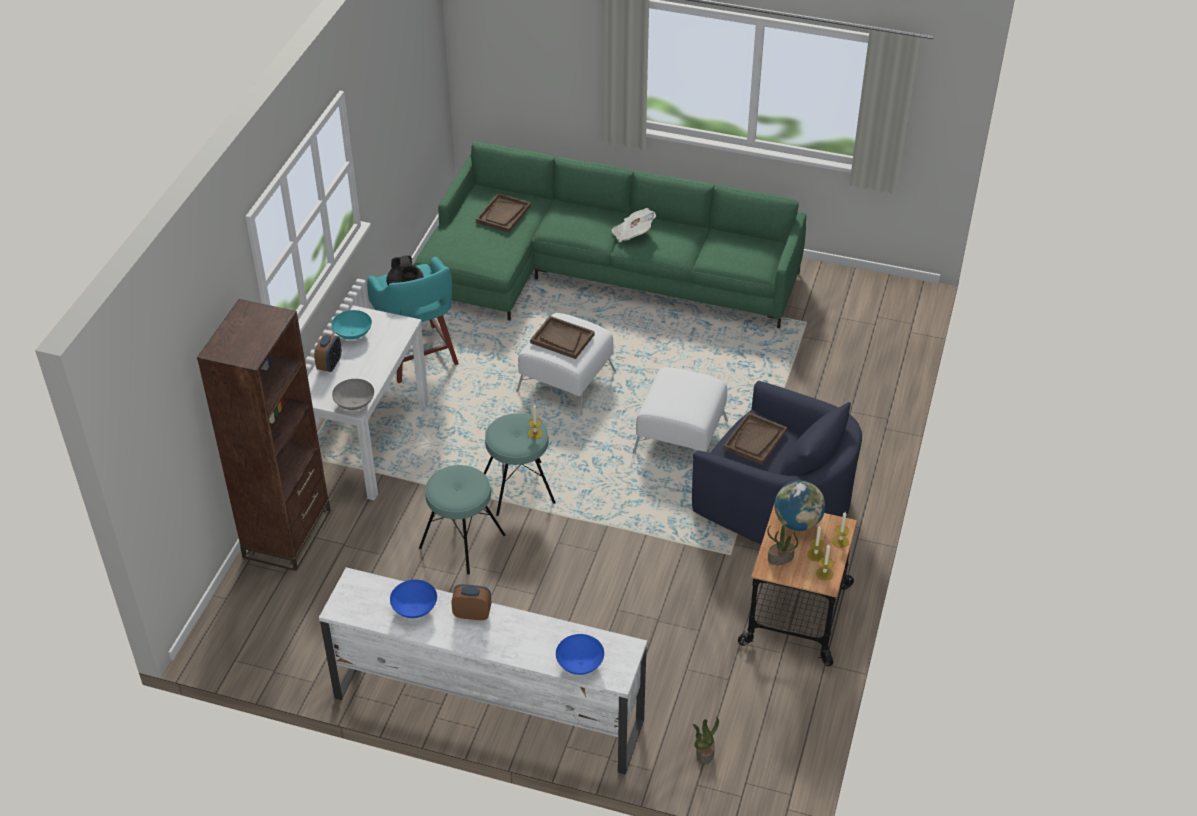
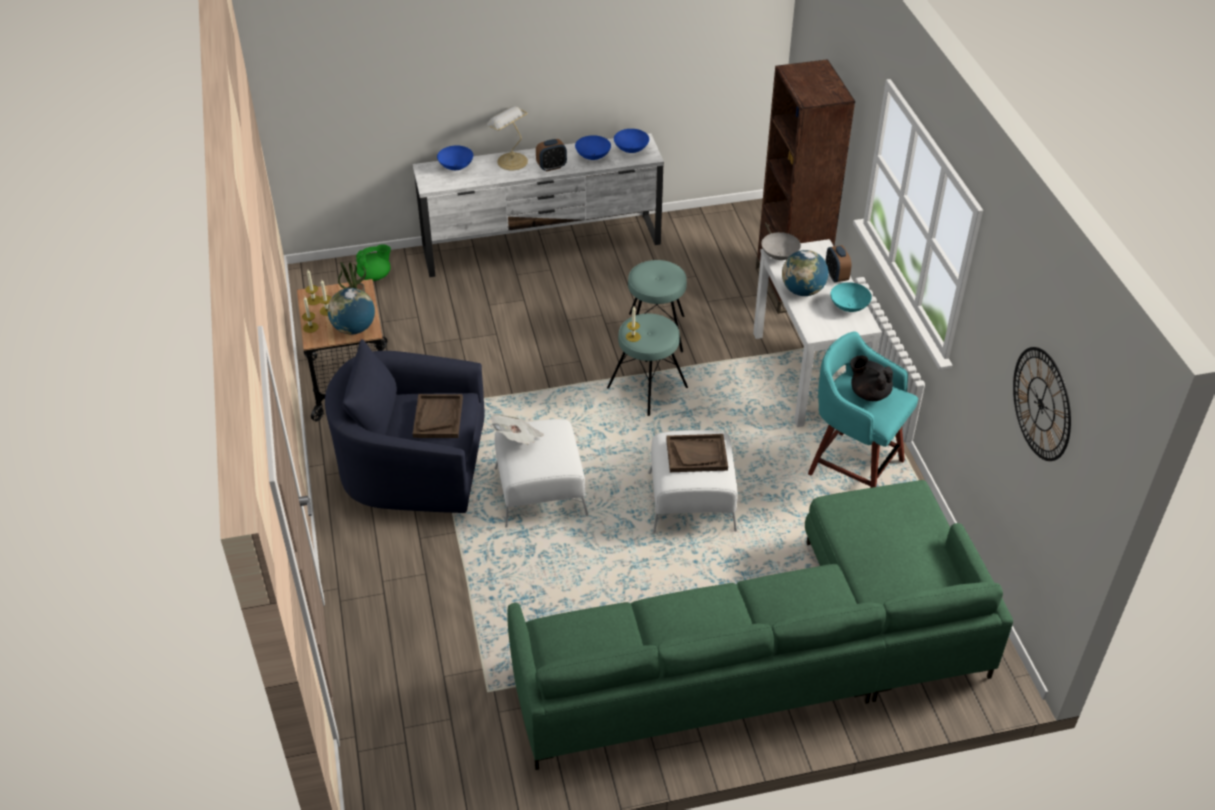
camera: 150 degrees right, 0 degrees up
(363, 600) = (631, 149): none -> blue bowl
(373, 363) = (802, 291): none -> globe
(407, 76) = (1041, 404): none -> wall clock
(503, 214) = (894, 569): brown tray -> none
(510, 645) = (511, 161): none -> table lamp
(632, 234) = (730, 612): newspaper -> newspaper (517, 438)
(704, 752) = (375, 276): potted plant -> green teapot

